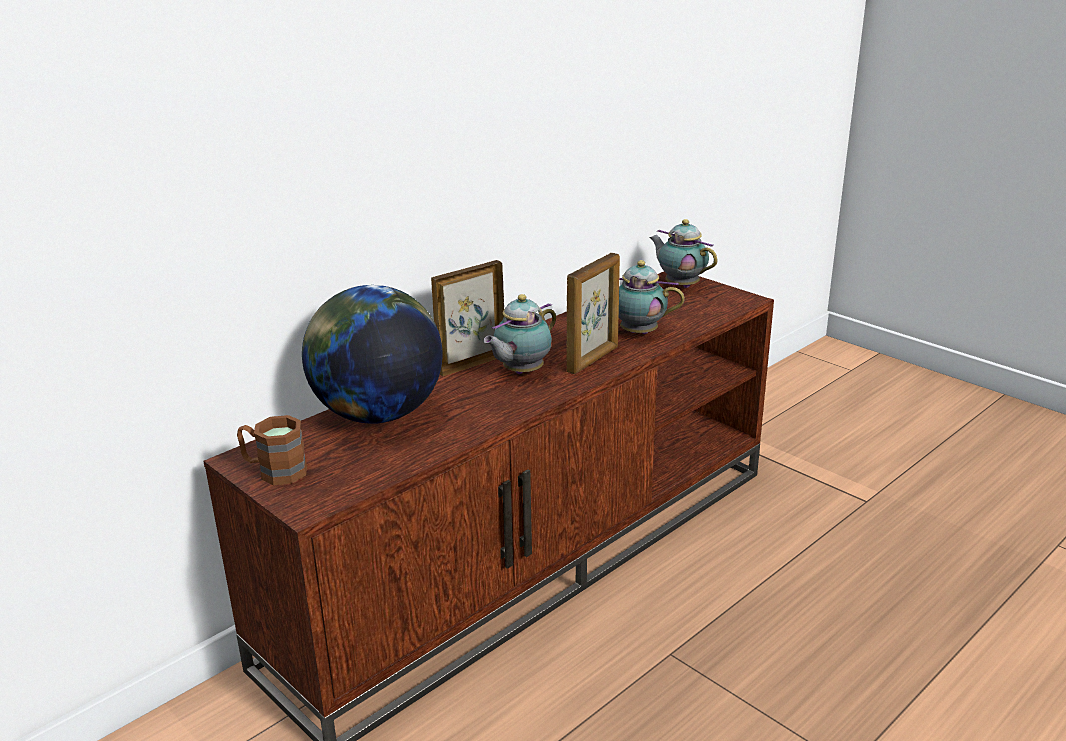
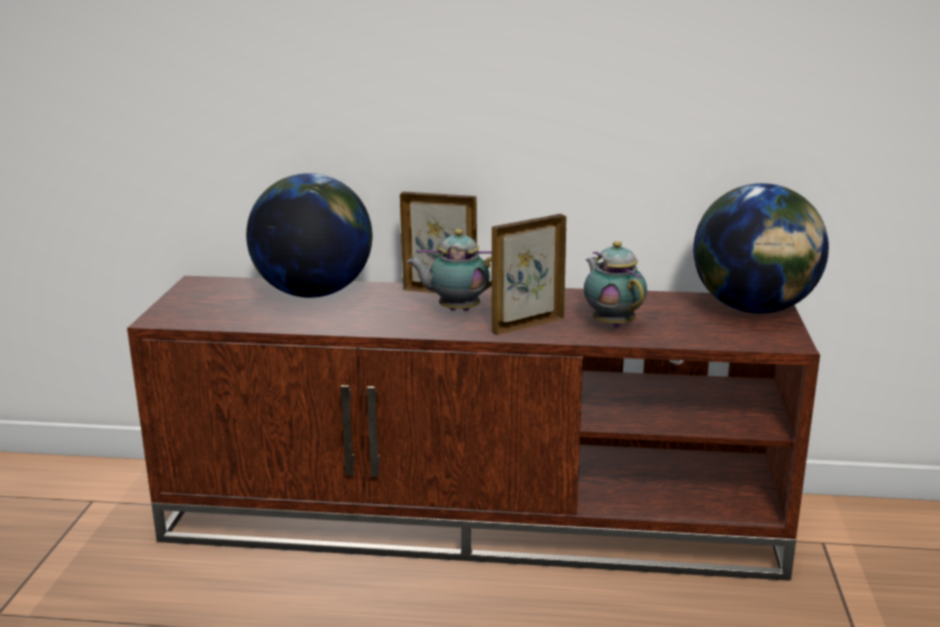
camera: 50 degrees right, 5 degrees down
(274, 471) = (194, 295): brown mug -> none
(593, 359) = (527, 325): picture frame -> picture frame turned 150 degrees clockwise
(680, 285) = (754, 309): teapot -> globe

